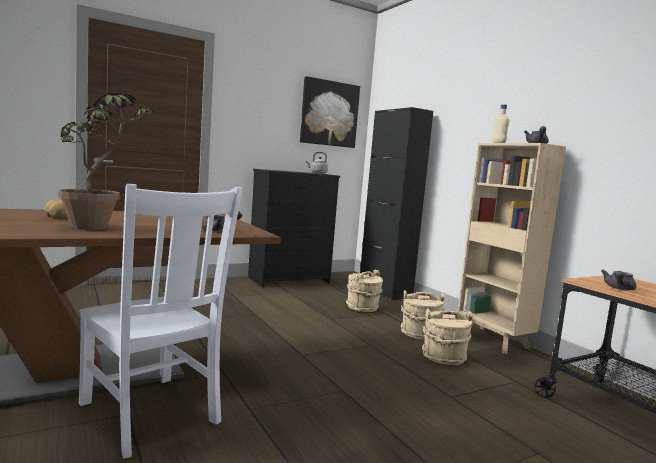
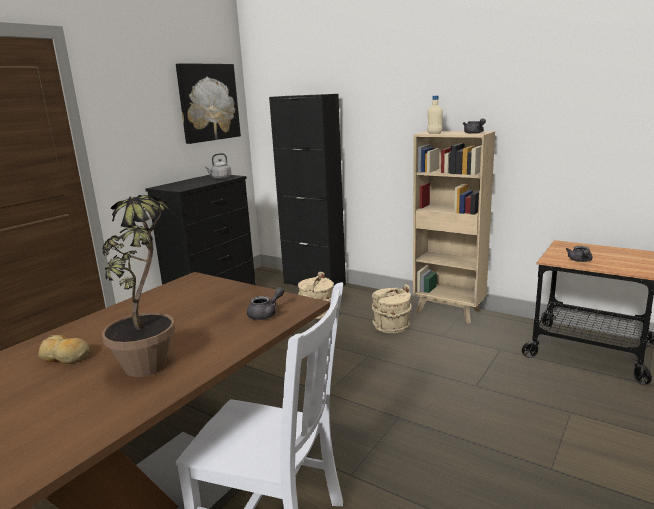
camera: 25 degrees left, 10 degrees up
(443, 357) = (433, 346): beige bucket -> none

